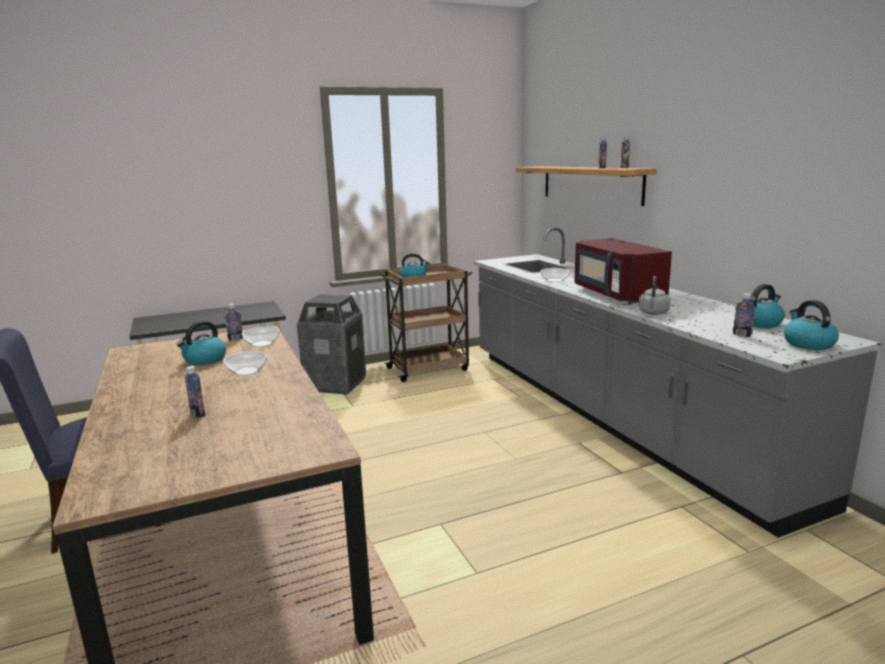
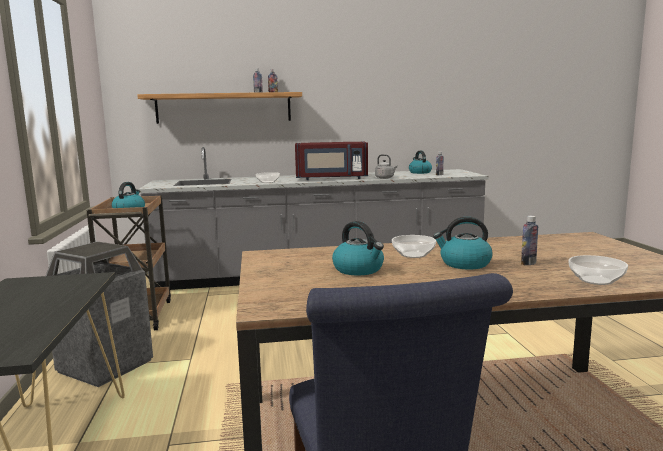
camera: 75 degrees left, 5 degrees down
(235, 339) = (282, 262): bottle -> none
(262, 344) = (317, 253): bowl -> bowl (595, 280)
(807, 344) = (458, 172): kettle -> kettle (464, 264)

